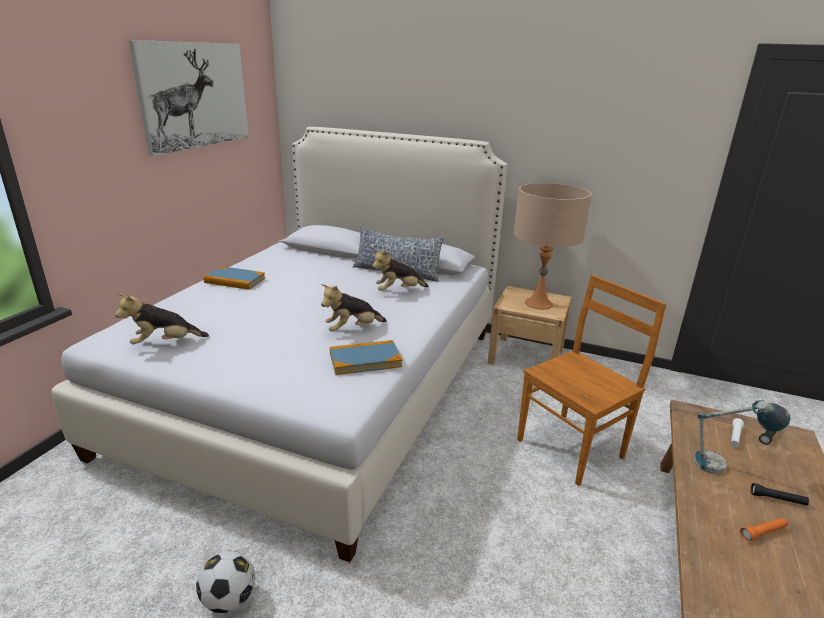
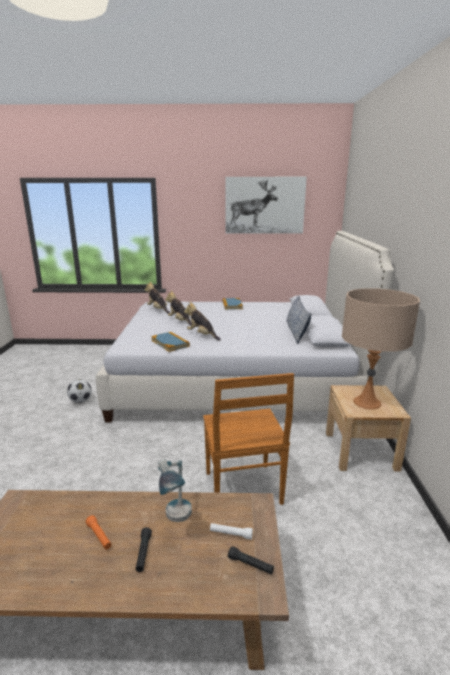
camera: 70 degrees right, 5 degrees down
(398, 291) = (266, 336): plush toy -> plush toy (180, 321)
(572, 447) = (243, 489): brown chair -> brown chair turned 45 degrees clockwise

